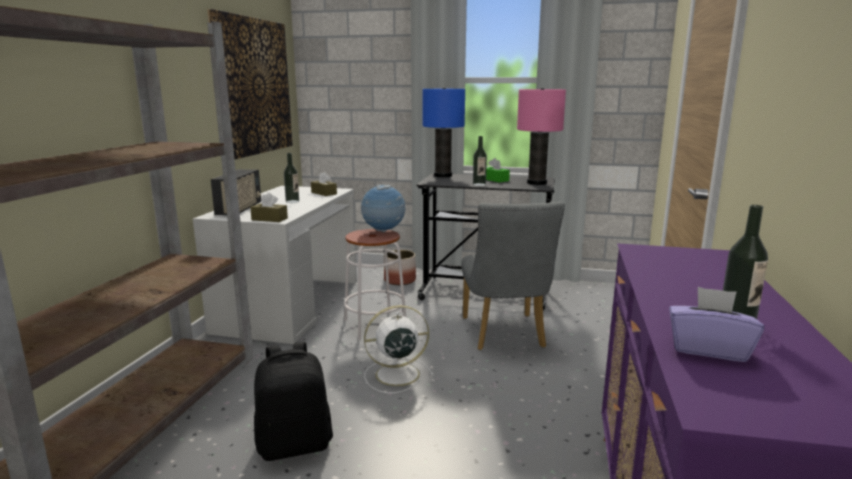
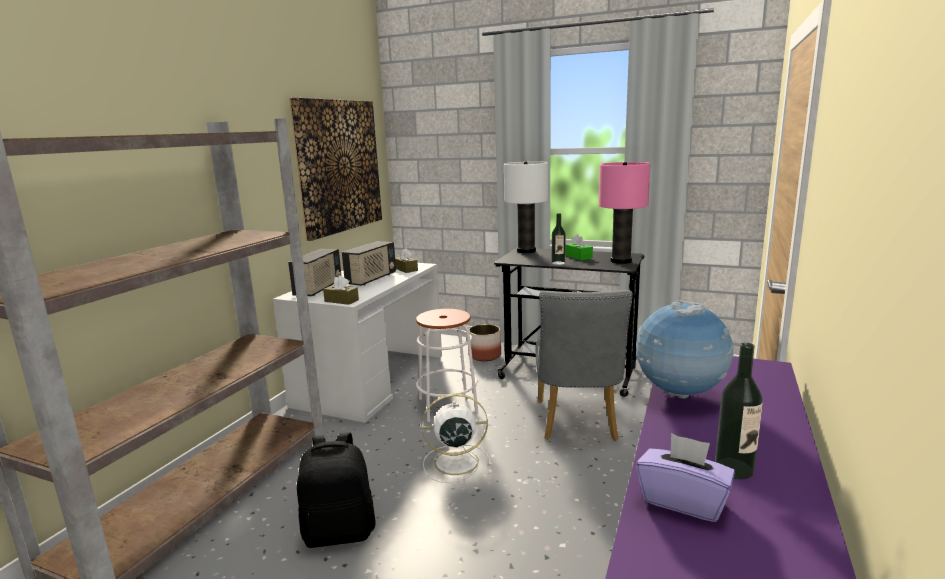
camera: 10 degrees right, 0 degrees up
(292, 201) = (371, 279): bottle -> radio
(383, 231) = (455, 312): globe -> globe (679, 395)
(443, 175) = (526, 251): blue table lamp -> white table lamp

